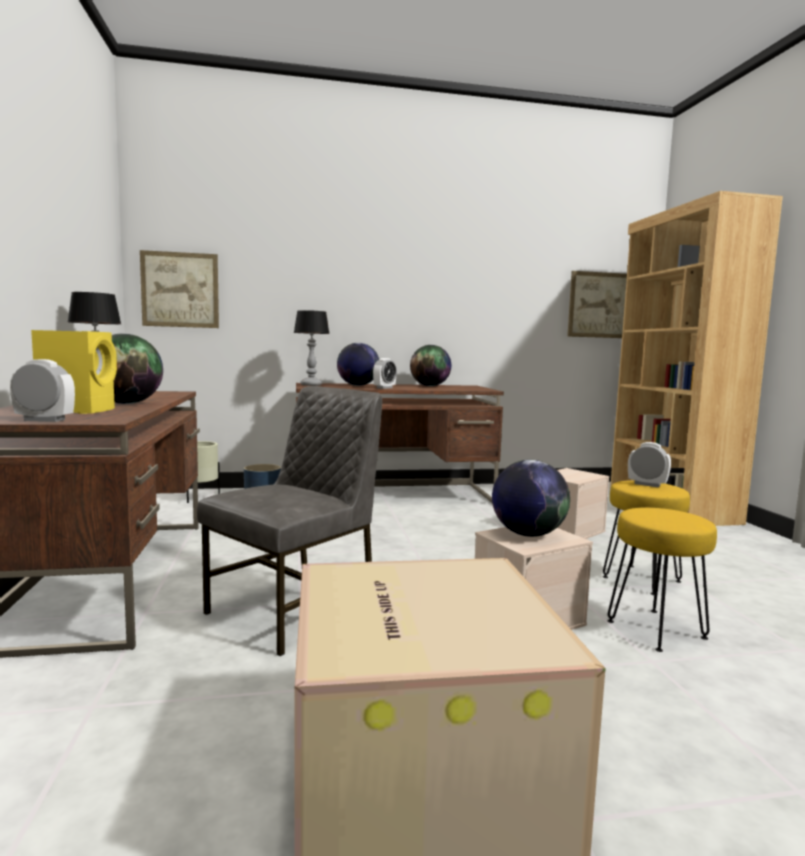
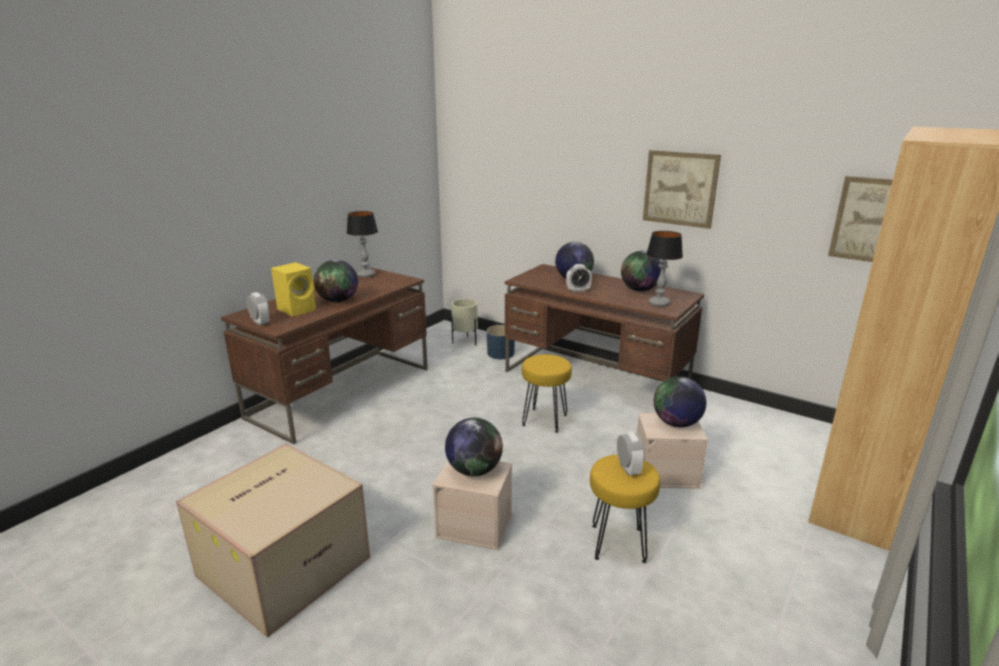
camera: 45 degrees right, 15 degrees up
(180, 290) = (470, 179): picture -> picture (680, 188)
(296, 609) = (379, 454): grey chair -> none
(311, 385) = (535, 273): table lamp -> table lamp (658, 303)
(572, 473) = (676, 423): none -> globe
(656, 630) = (532, 580): yellow stool -> yellow stool (544, 420)

